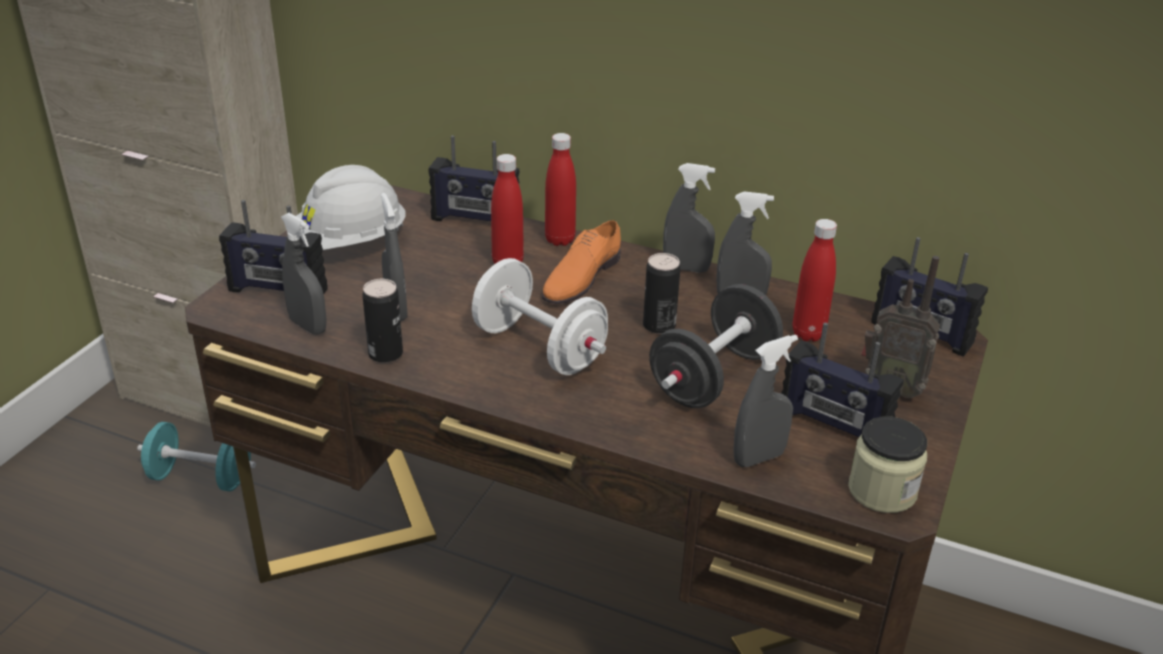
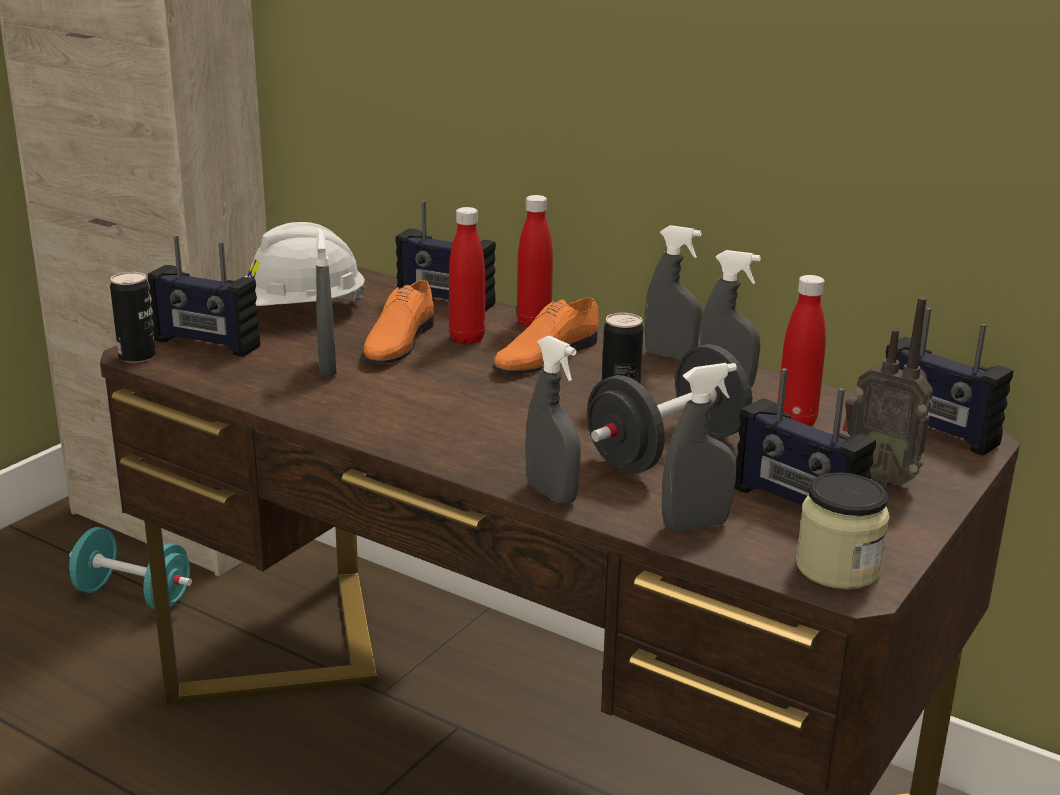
camera: 10 degrees right, 10 degrees down
(308, 326) = (226, 374): grey spray bottle -> grey spray bottle (551, 494)
(385, 354) = (300, 403): can -> can (137, 356)
(448, 273) = (398, 342): none -> orange shoe
(539, 348) = (474, 410): white dumbbell -> none

